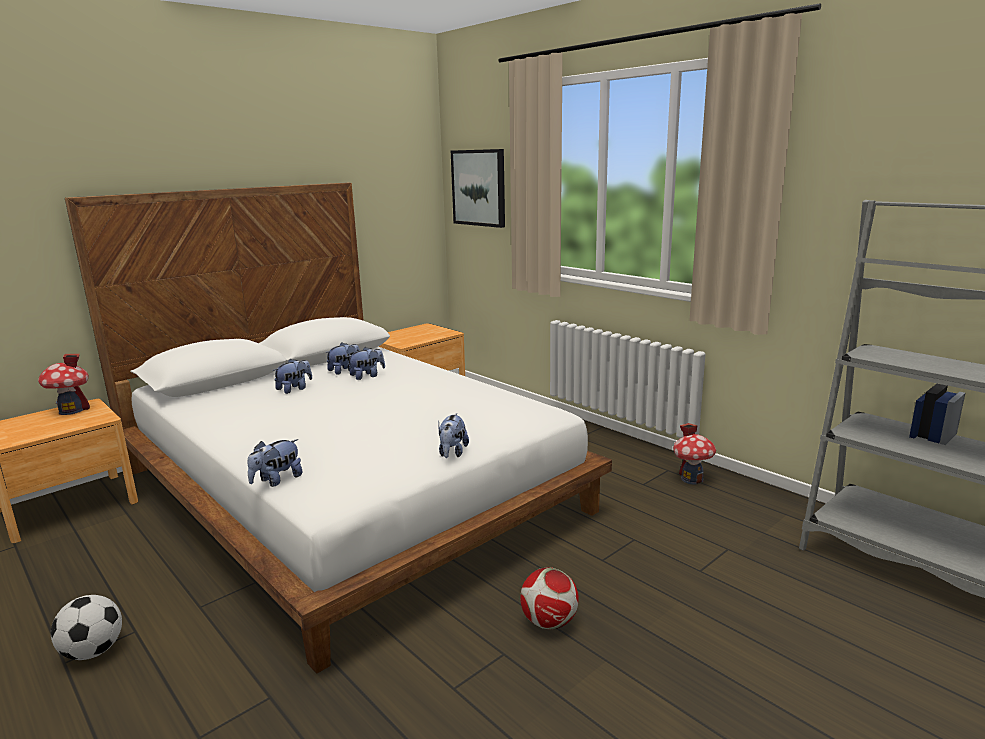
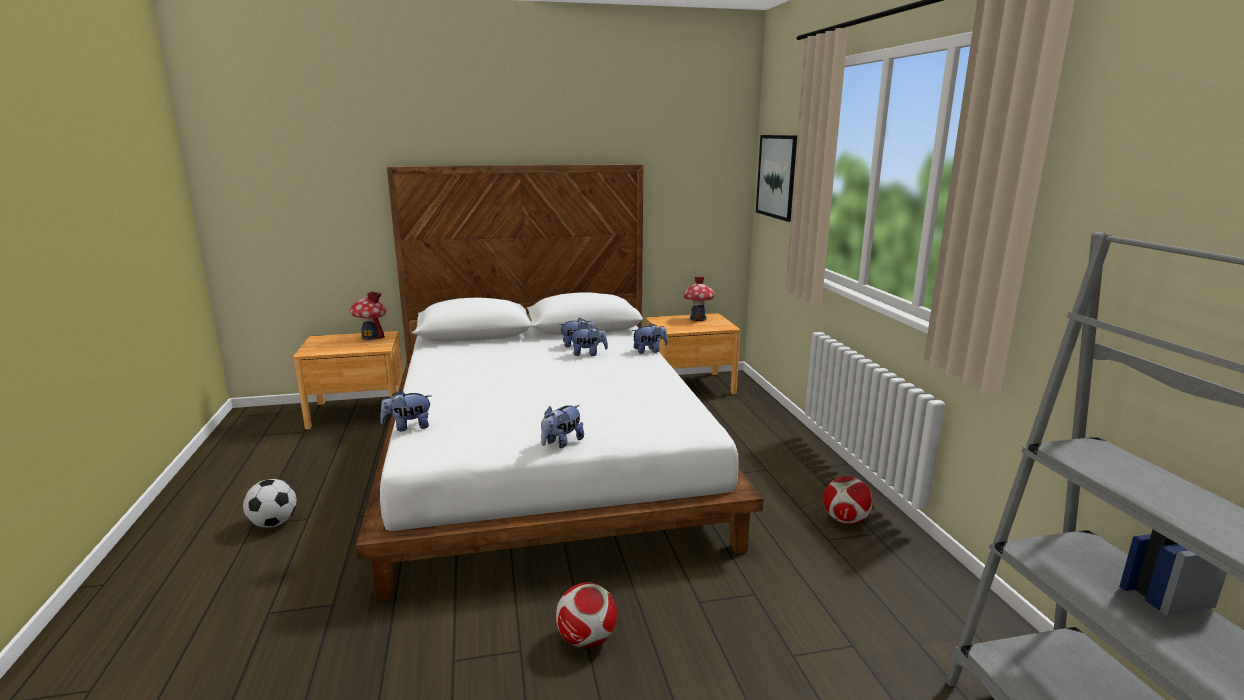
camera: 30 degrees right, 0 degrees up
(294, 389) = (519, 353): plush toy -> plush toy (649, 351)
(641, 467) = (845, 520): none -> football
(692, 479) = (893, 552): toy house -> toy house (698, 319)

